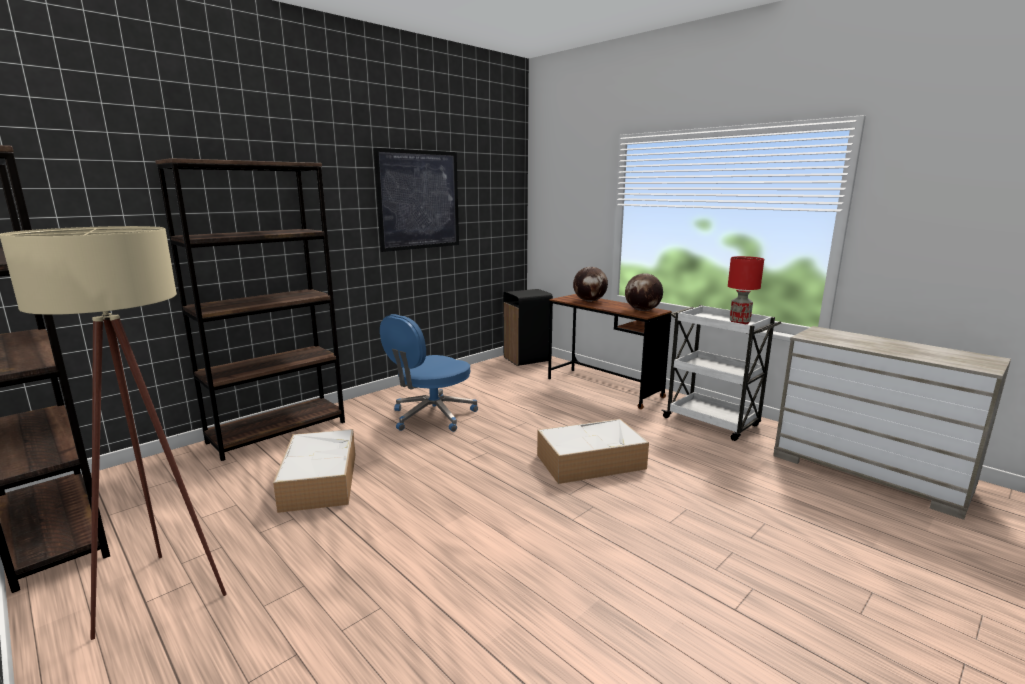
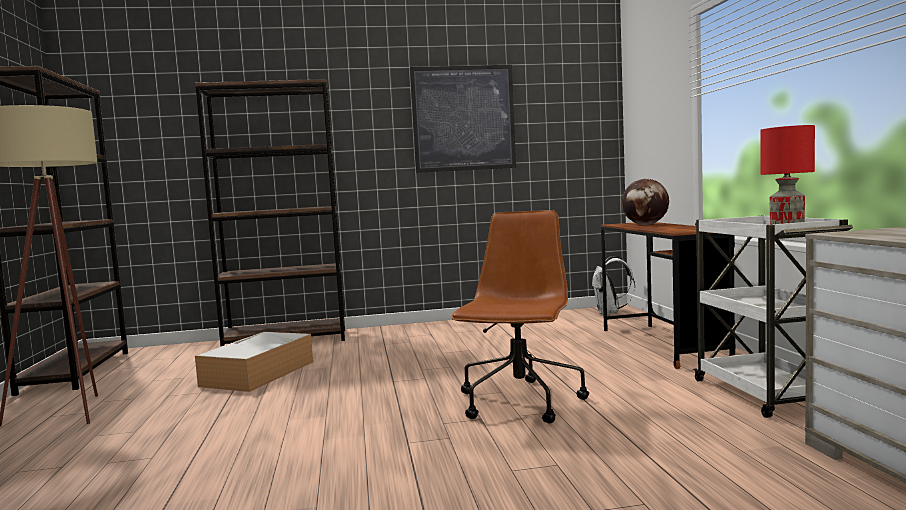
camera: 35 degrees right, 10 degrees down
(431, 416) = (423, 345): blue office chair -> none
(527, 359) = (610, 313): black trash can -> white backpack
(591, 461) = (520, 403): storage box -> brown office chair
(642, 310) = (690, 229): globe -> none

